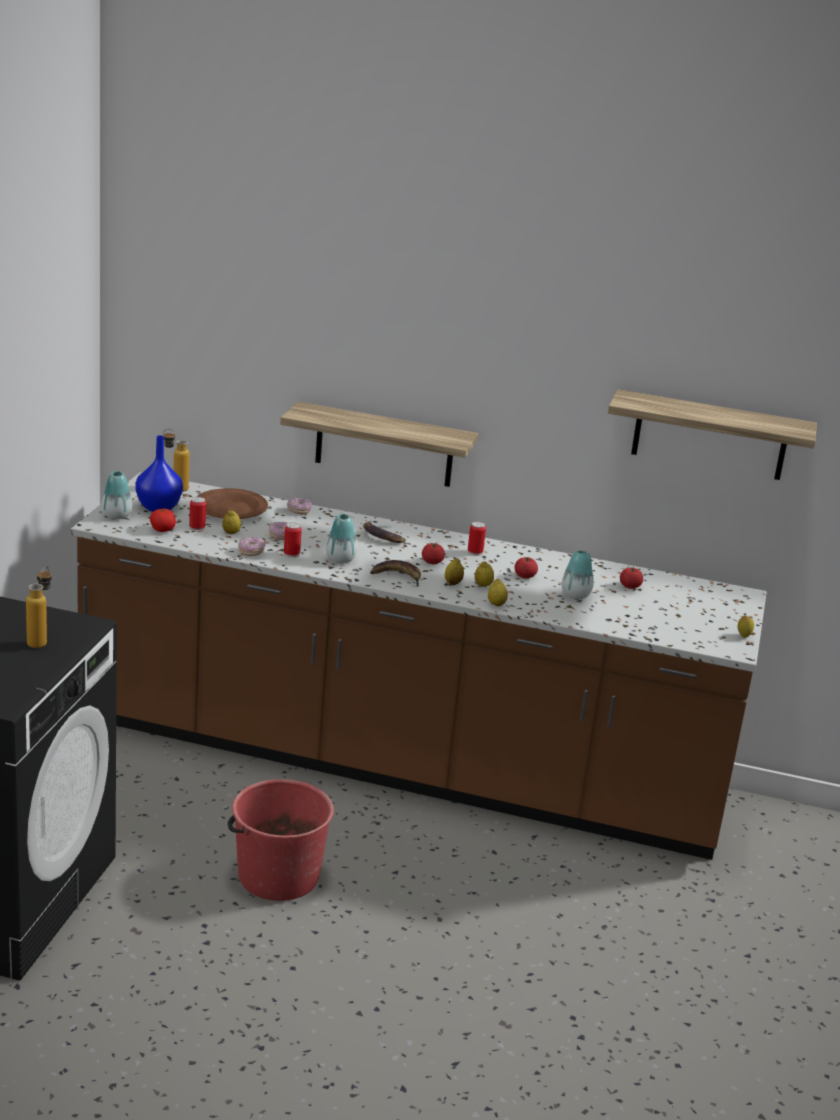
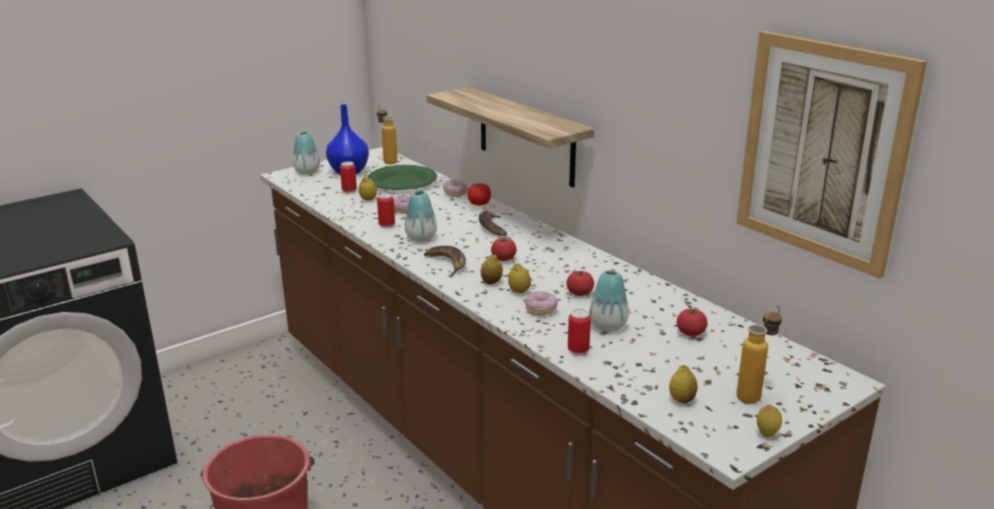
camera: 40 degrees right, 0 degrees up
(40, 640) = (54, 243): bottle -> bottle (754, 394)
(162, 530) = (320, 187): tomato -> tomato (479, 204)
(231, 509) = (402, 182): brown plate -> green plate
(251, 552) = (357, 216): donut -> donut (541, 310)
(475, 552) = (563, 259): can -> can (578, 350)
(496, 604) = (502, 313): lemon -> lemon (682, 400)
(710, 436) = (822, 151): shelf -> picture

